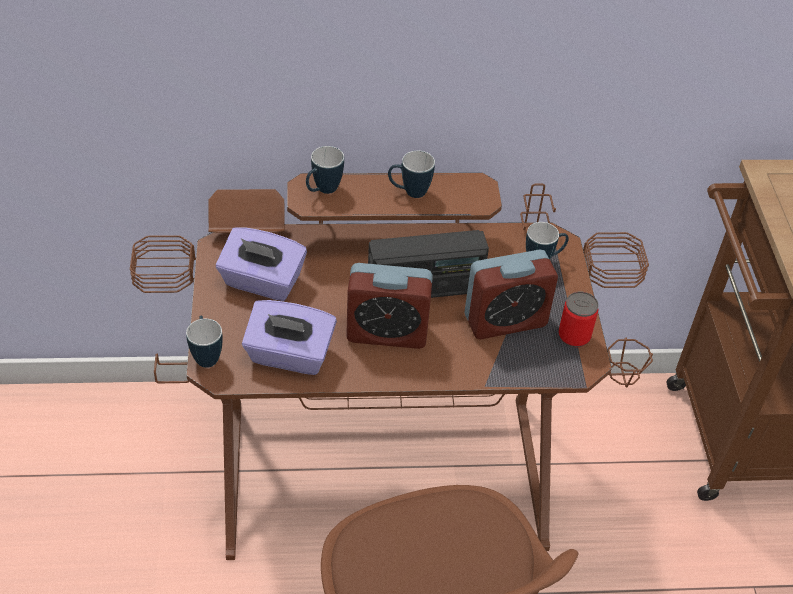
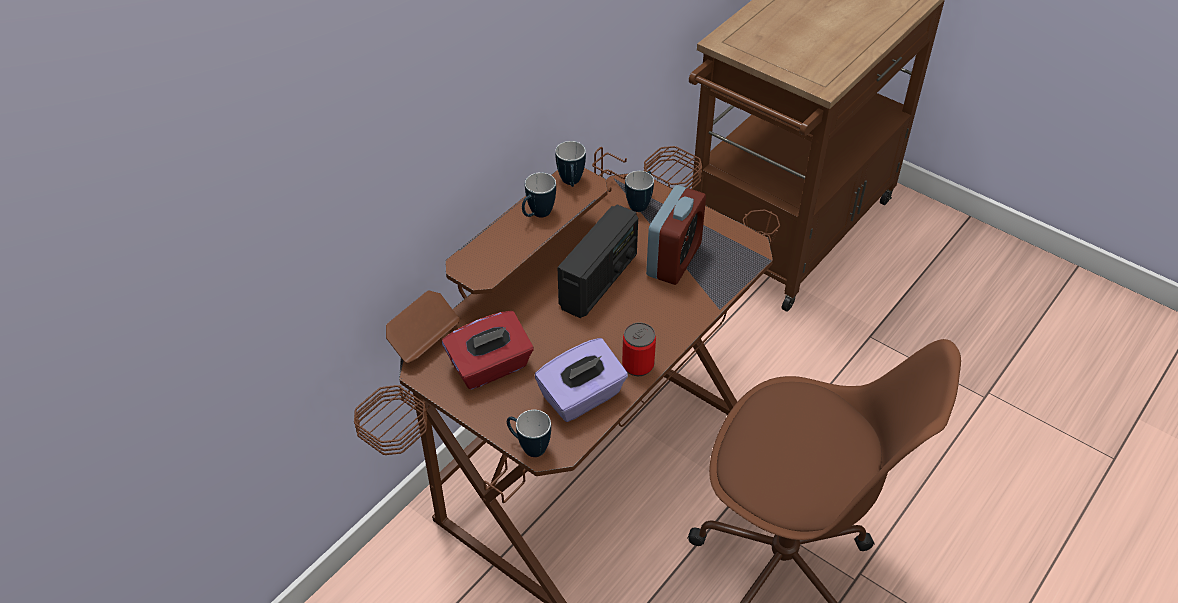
camera: 45 degrees left, 0 degrees up
(262, 282) = (490, 367): purple tissue box -> red tissue box
(322, 191) = (480, 260): mug -> mug (571, 183)
(387, 332) = (618, 328): alarm clock -> none
(574, 336) = (723, 236): can -> can (638, 365)

